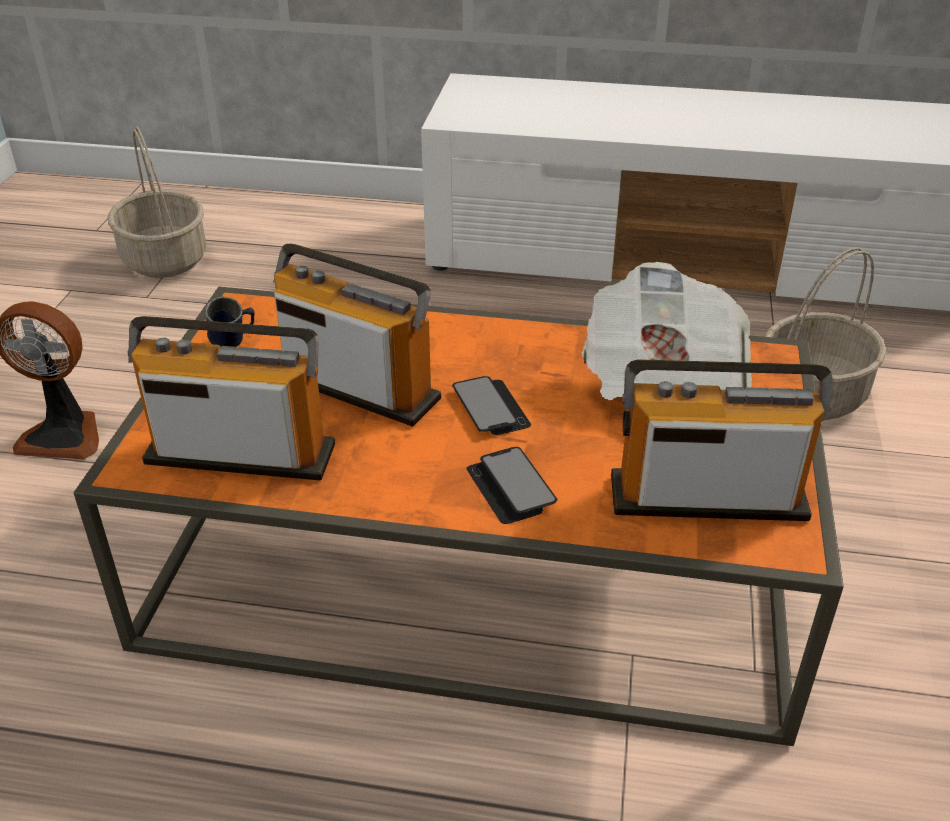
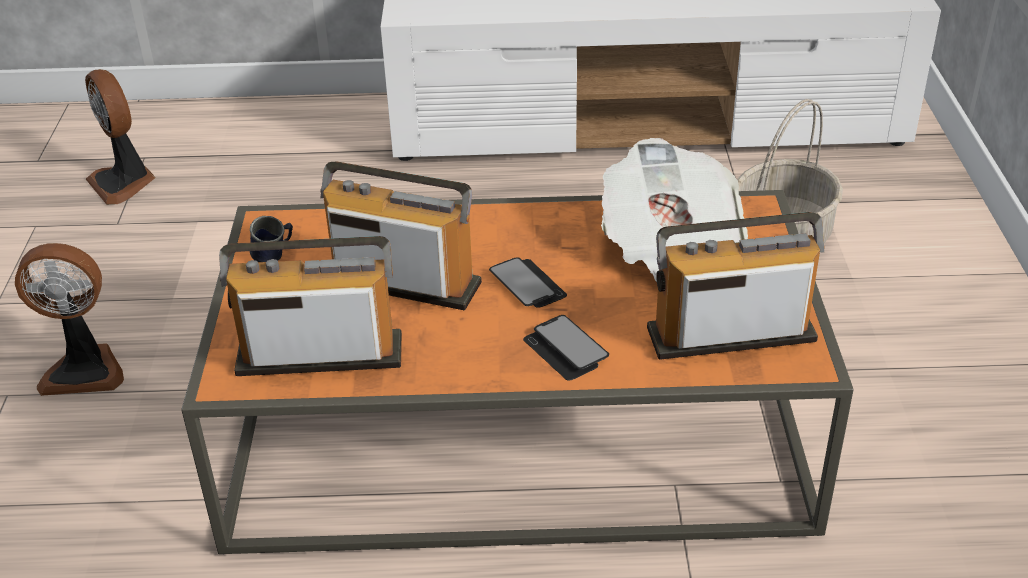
camera: 10 degrees left, 0 degrees up
(166, 260) = (124, 183): basket -> fan

